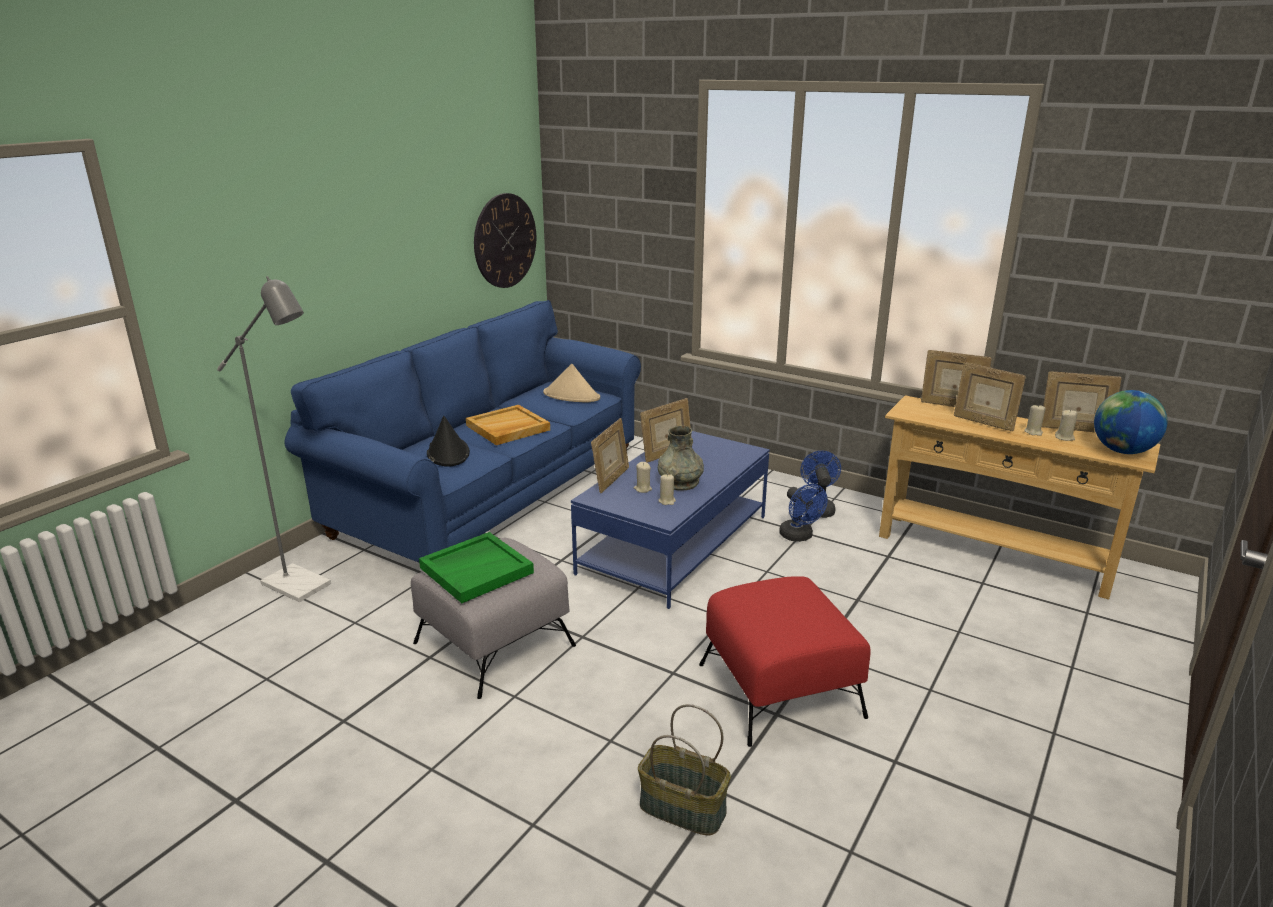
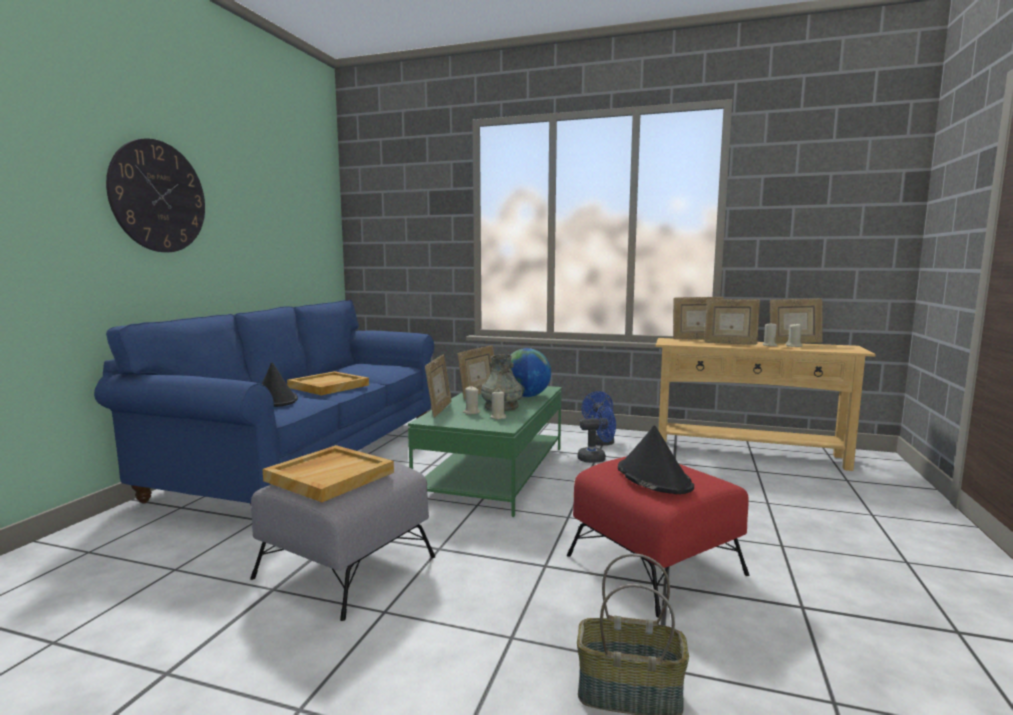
camera: 15 degrees left, 15 degrees down
(304, 587) = (109, 546): grey floor lamp -> none
(477, 569) = (330, 476): green tray -> beige tray
(505, 241) = (313, 249): wall clock -> wall clock (158, 196)
(572, 396) = (380, 367): beige hat -> none
(674, 544) = (494, 473): blue coffee table -> green coffee table
(774, 616) = (653, 477): none -> black hat
(799, 537) = (596, 458): blue fan -> blue fan turned 60 degrees counterclockwise
(1122, 451) = (840, 348): globe -> globe (526, 396)

